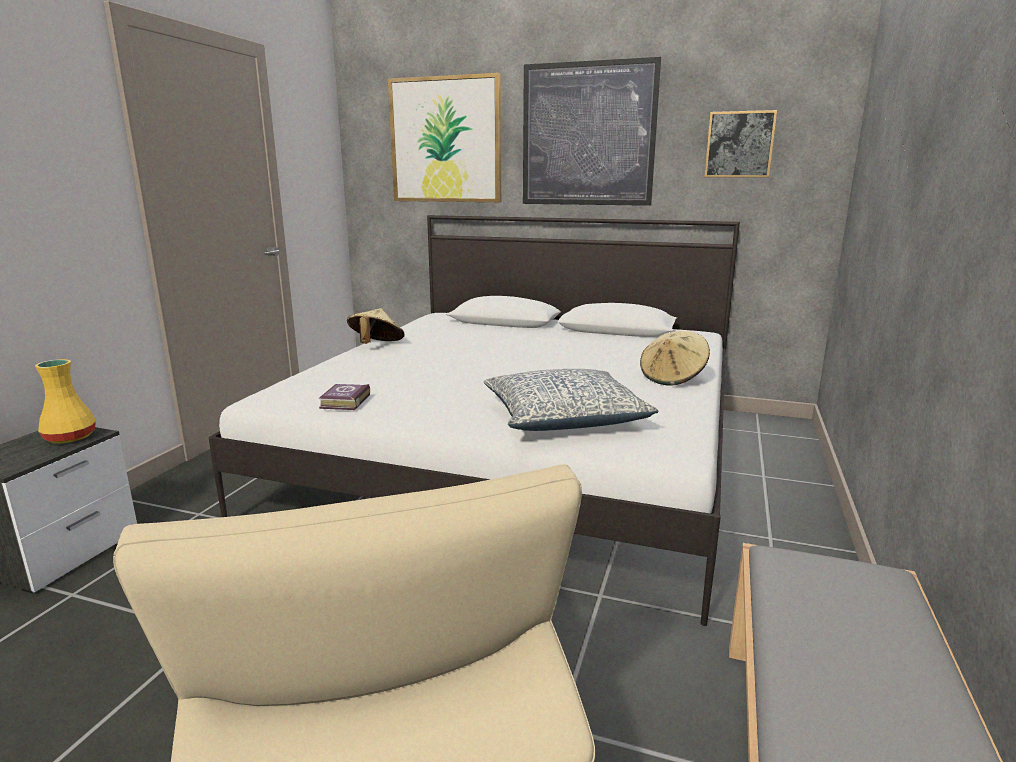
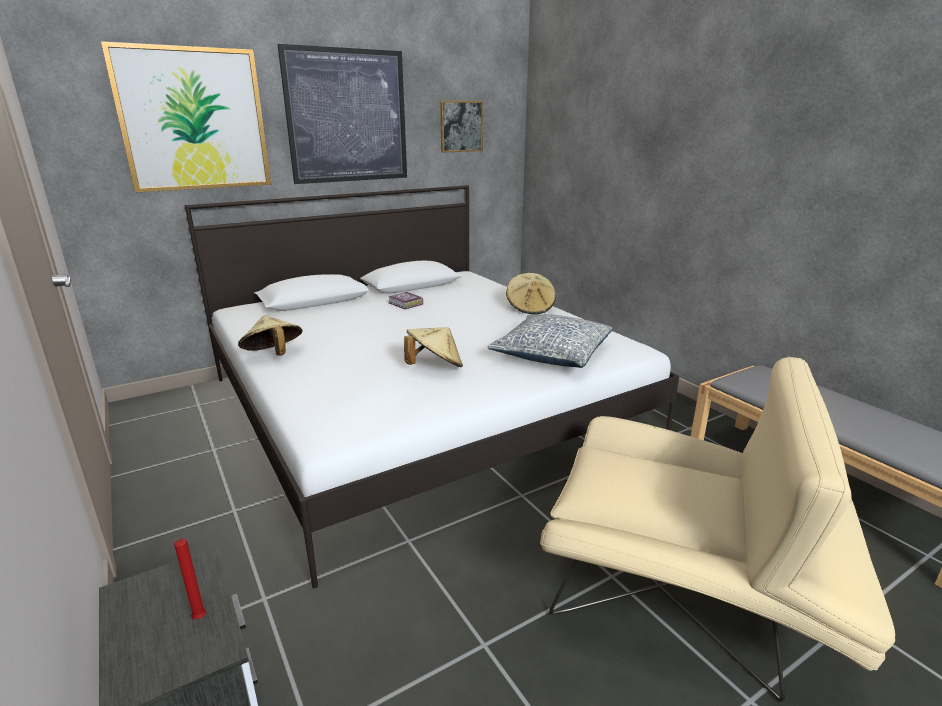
camera: 50 degrees left, 5 degrees up
(37, 454) = (198, 620): none -> red candle
(70, 437) = (180, 585): yellow vase -> none
(344, 402) = (407, 405): book -> book (405, 304)
(439, 389) = (434, 367): none -> beige hat

